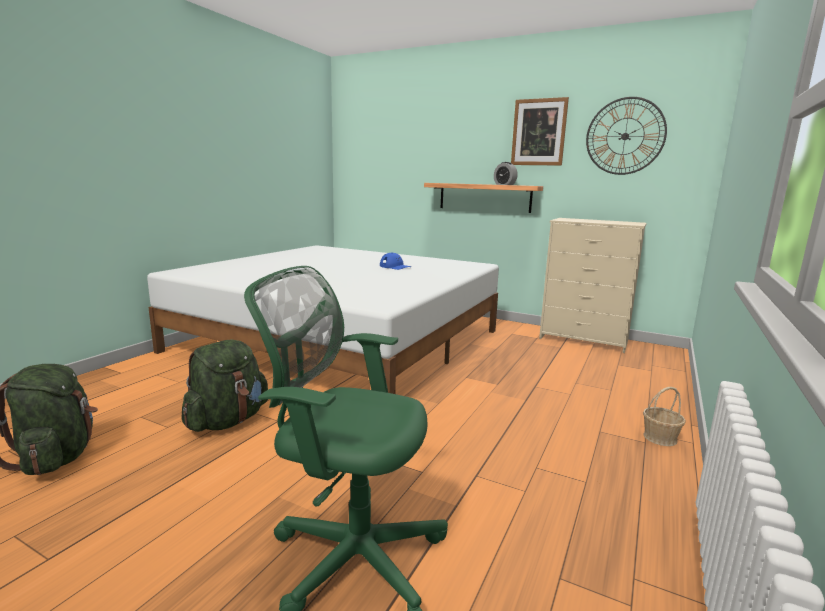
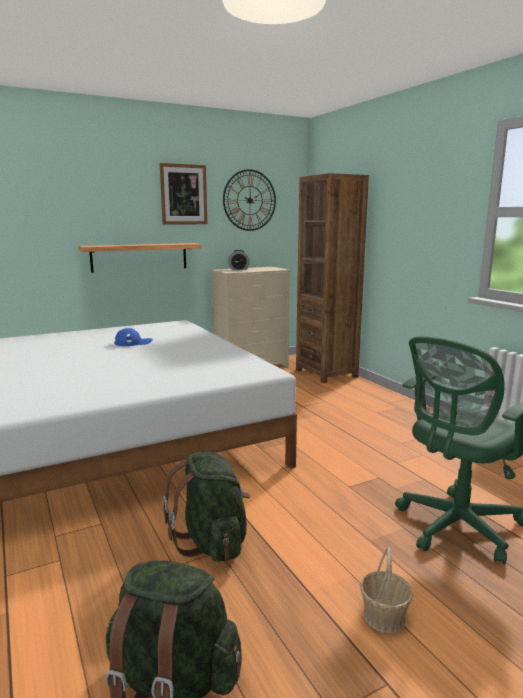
camera: 55 degrees left, 0 degrees up
(504, 184) = (165, 244): alarm clock -> alarm clock (238, 269)
(654, 374) = (326, 373): none -> brown bookcase
(660, 438) = (396, 403): basket -> basket (384, 616)

